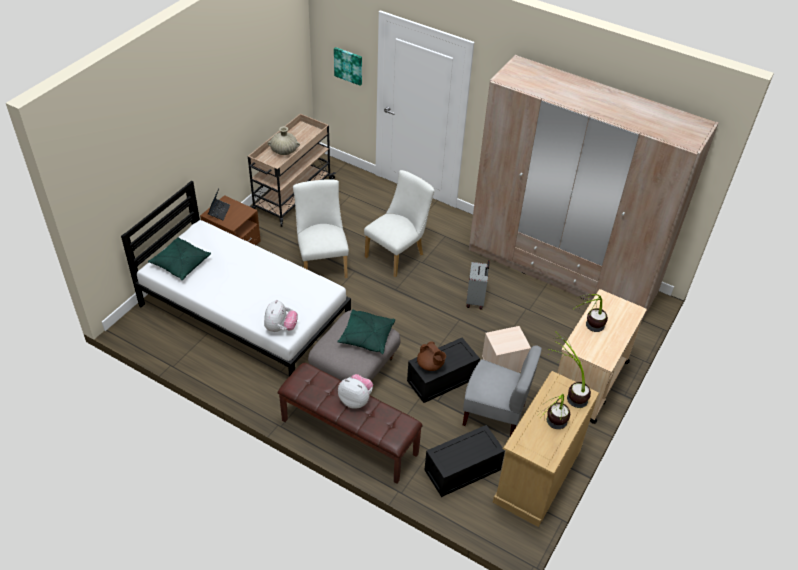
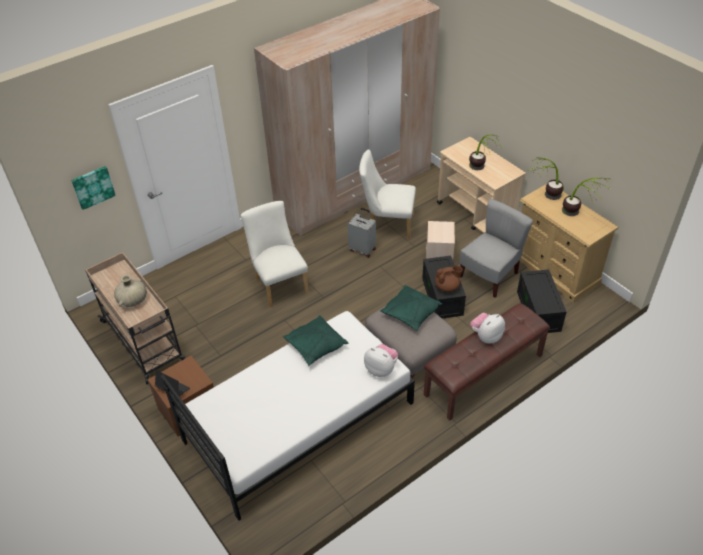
camera: 65 degrees left, 0 degrees up
(180, 264) = (247, 436): green pillow -> green pillow (315, 346)
(322, 262) = (258, 341): white chair -> white chair (387, 225)

